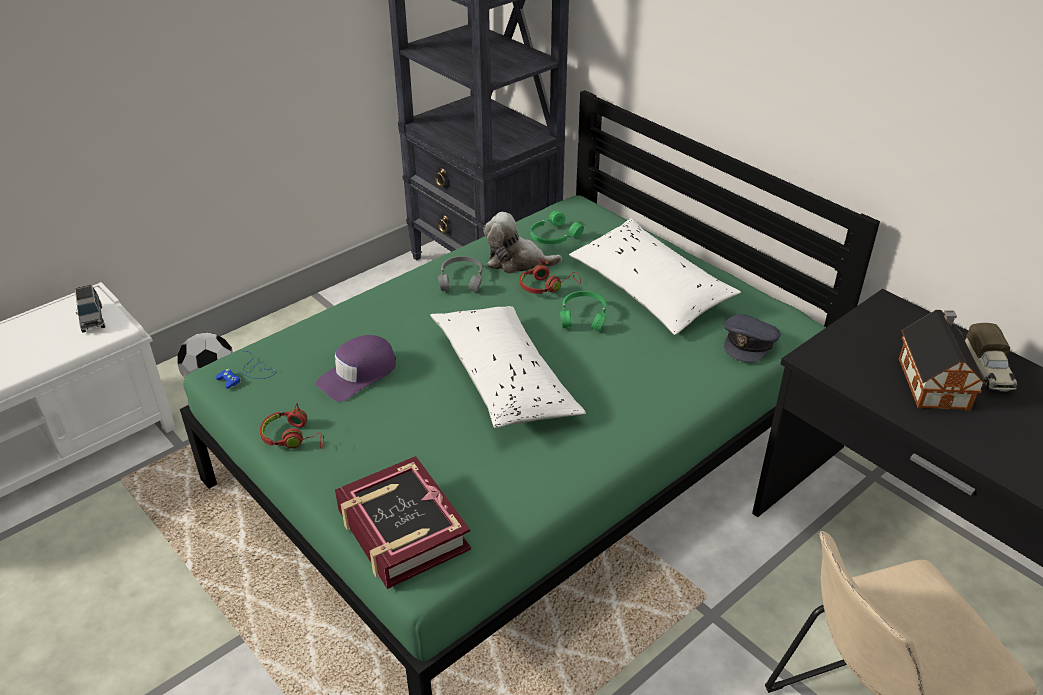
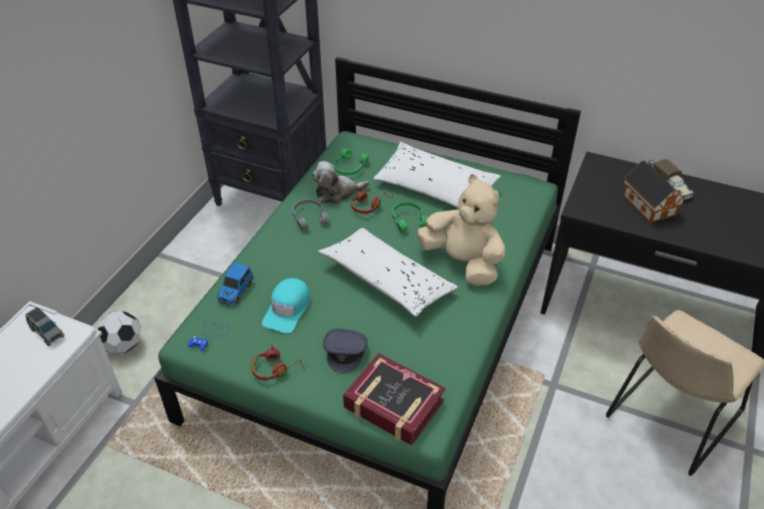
camera: 25 degrees left, 5 degrees up
(313, 336) = (235, 291): none -> toy car
(358, 375) = (287, 309): purple cap -> turquoise cap
(621, 388) = (463, 262): none -> beige plush toy
(749, 342) = (518, 207): grey cap -> grey cap (345, 352)

